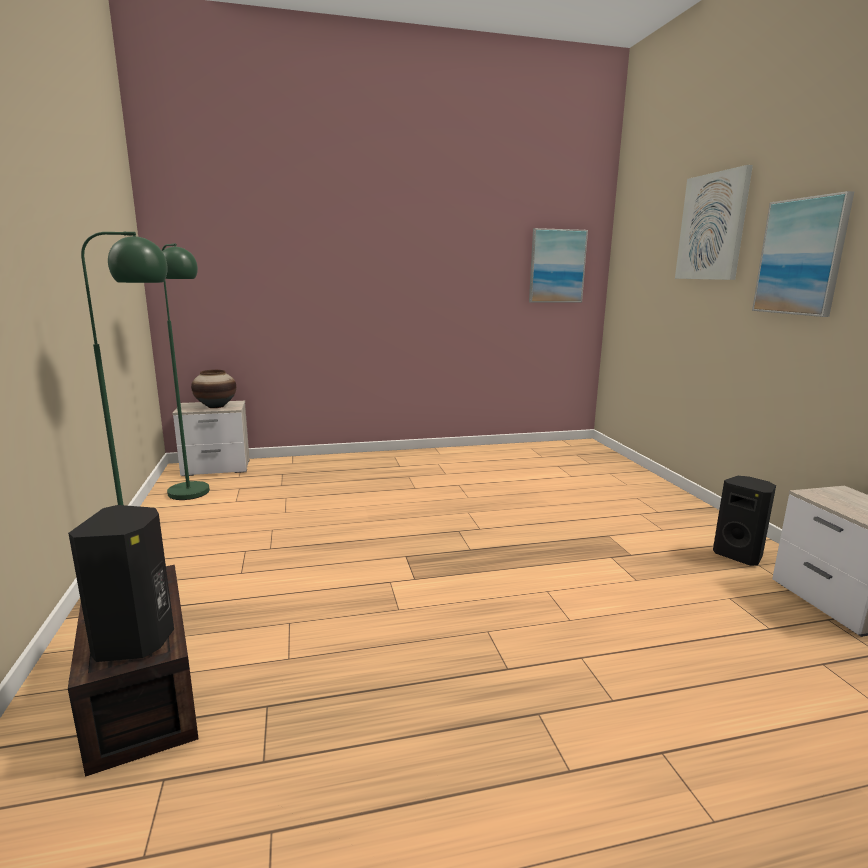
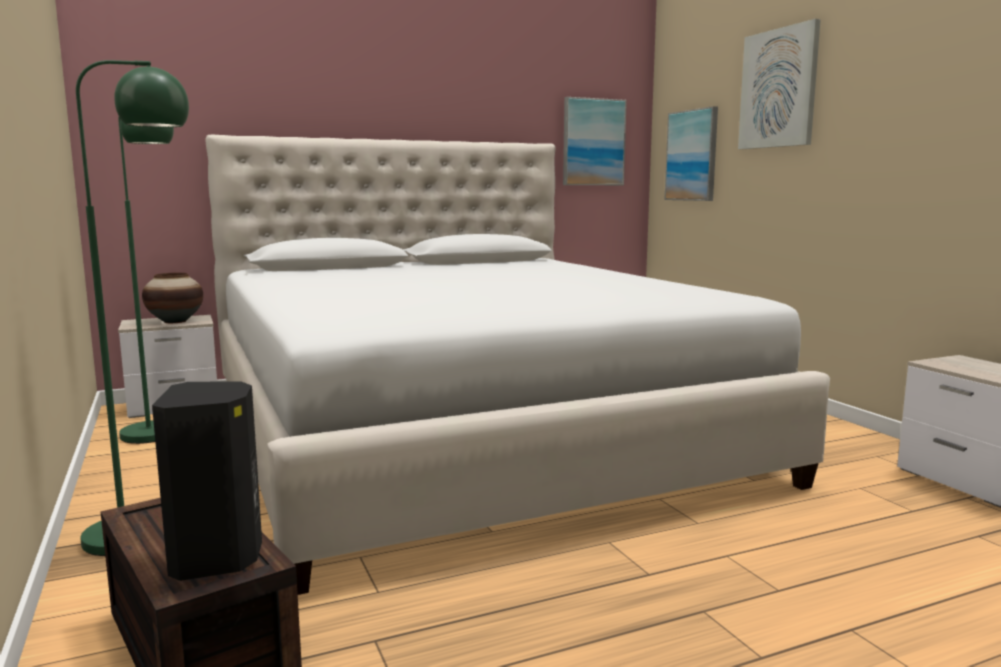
camera: 10 degrees left, 5 degrees down
(418, 509) = (467, 432): none -> white bed
(739, 555) = (853, 449): black speaker -> none
(801, 257) = (885, 113): picture -> picture (692, 155)

